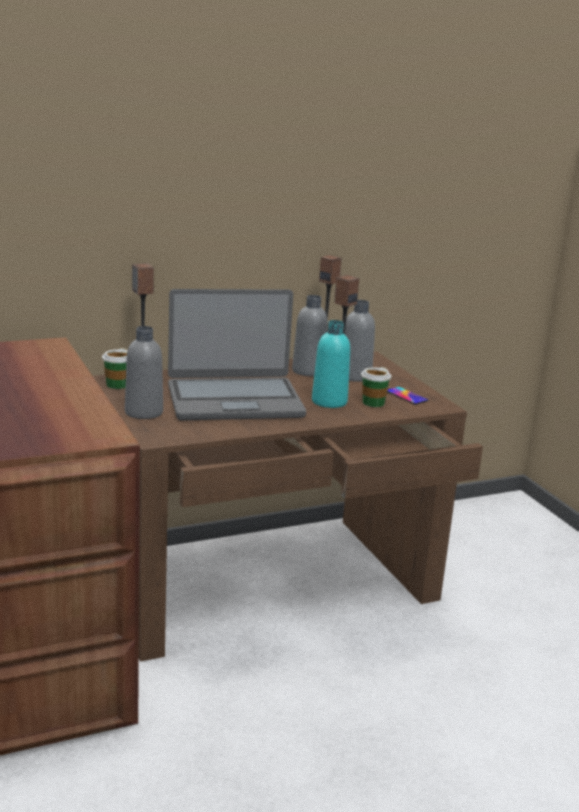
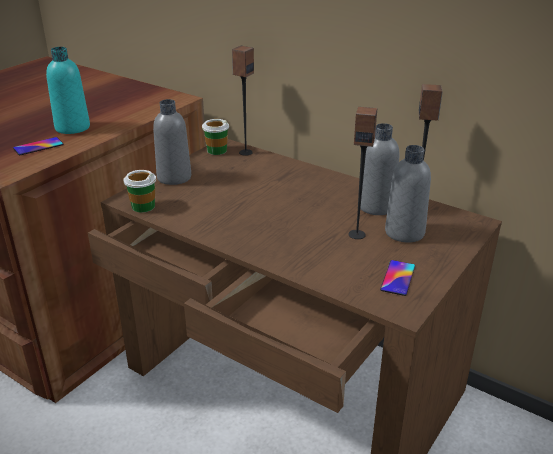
camera: 60 degrees right, 10 degrees up
(63, 414) = (38, 146): none -> phone
(234, 400) = (250, 200): laptop -> none
(329, 402) = (313, 241): turquoise bottle -> turquoise bottle (72, 128)
(373, 403) = (347, 265): cup -> cup (143, 206)

